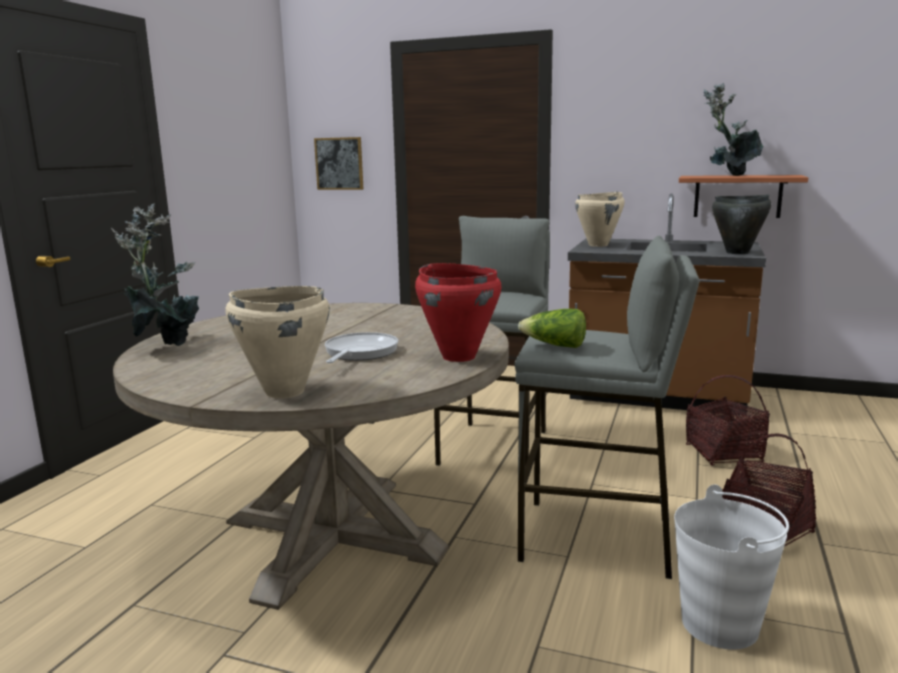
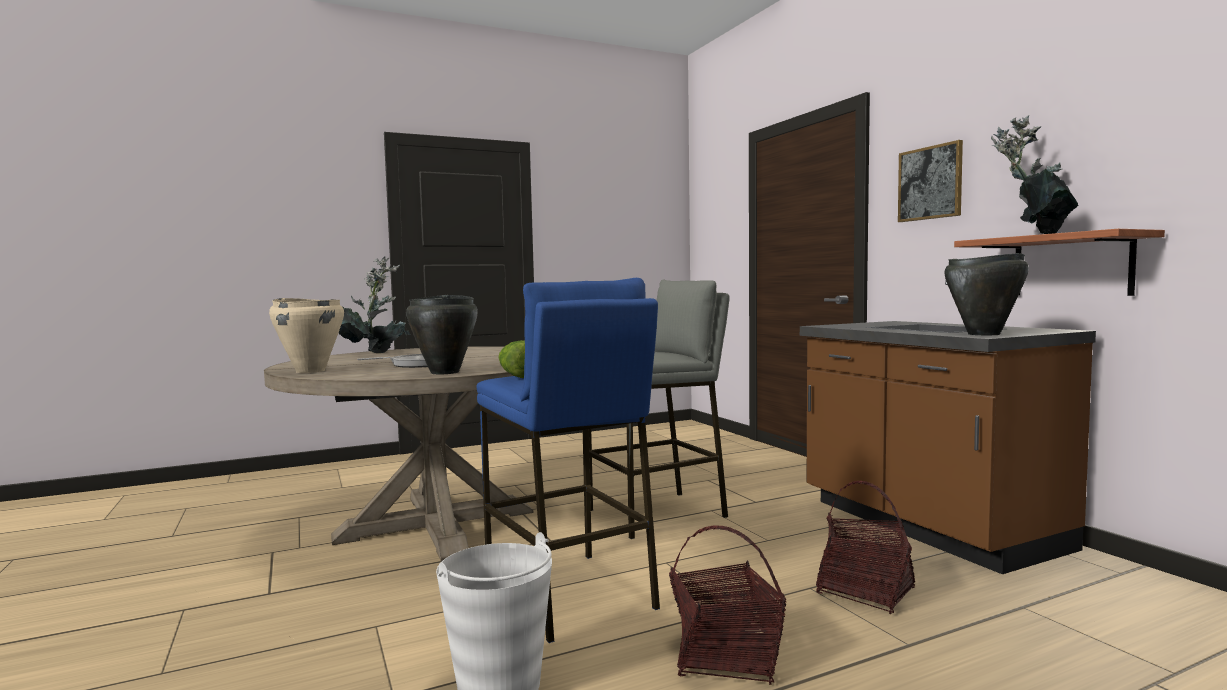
camera: 45 degrees right, 10 degrees down
(339, 163) = (715, 249): picture -> picture (930, 183)
(459, 356) = (445, 372): red cooking pot -> black cooking pot
(596, 538) = (569, 594): grey stool -> blue stool
(598, 245) = (864, 324): beige cooking pot -> none

